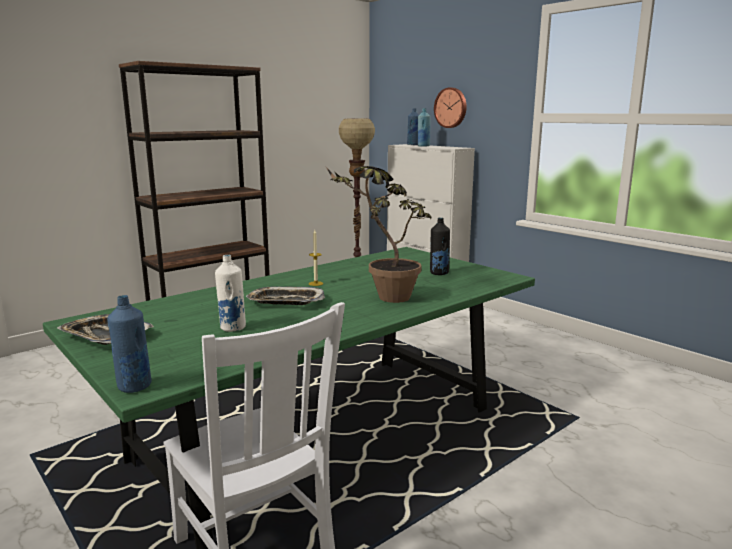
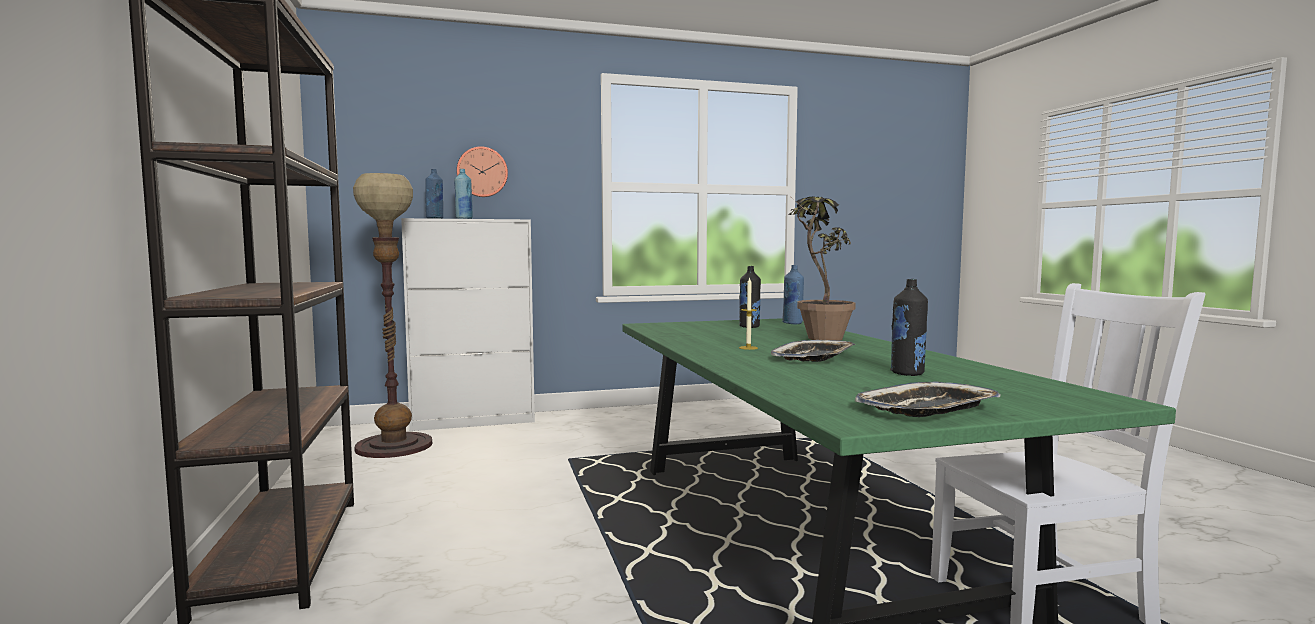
camera: 65 degrees left, 10 degrees down
(134, 386) = (1109, 402): blue bottle -> blue bottle (792, 323)
(232, 328) = (907, 373): white bottle -> black bottle

